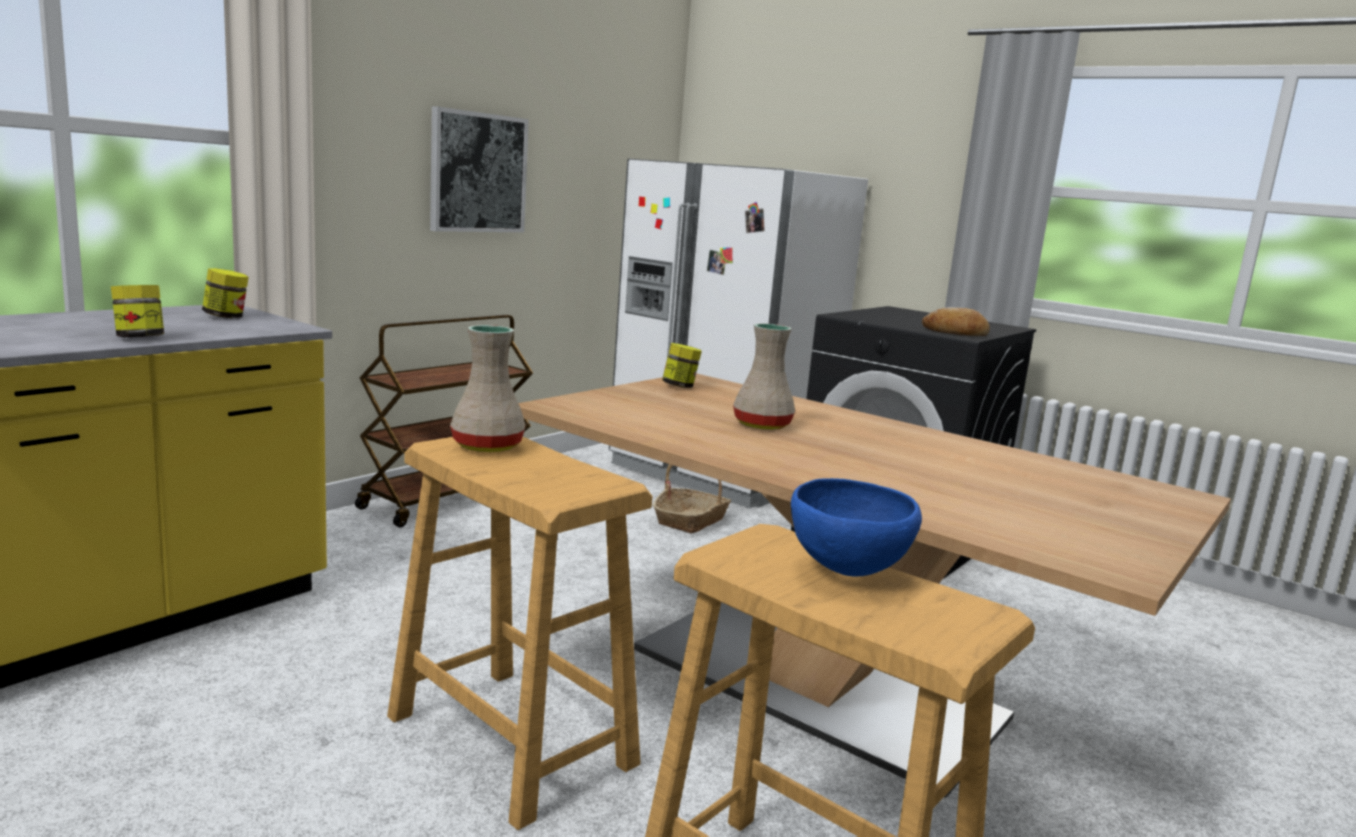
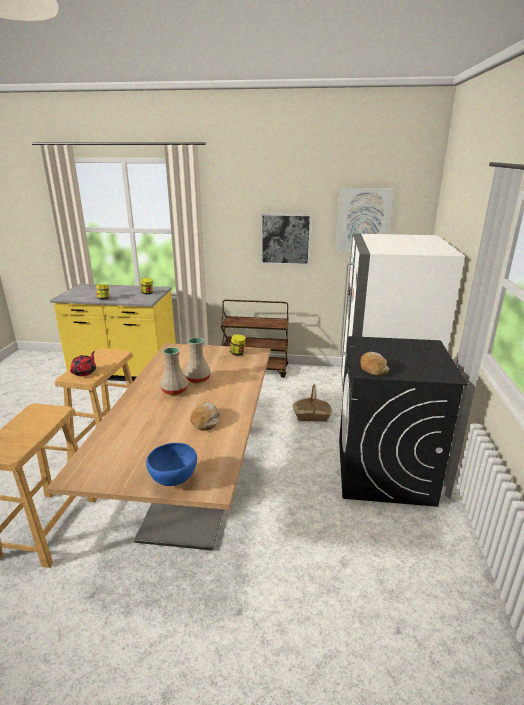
camera: 60 degrees right, 10 degrees up
(486, 446) = (108, 355): beige vase -> beige vase (175, 390)
(559, 480) = (84, 372): none -> red teapot
(598, 141) = (363, 220): none -> picture
(846, 572) = (35, 427): blue bowl -> blue bowl (174, 480)
(948, 455) = (205, 420): none -> bread

